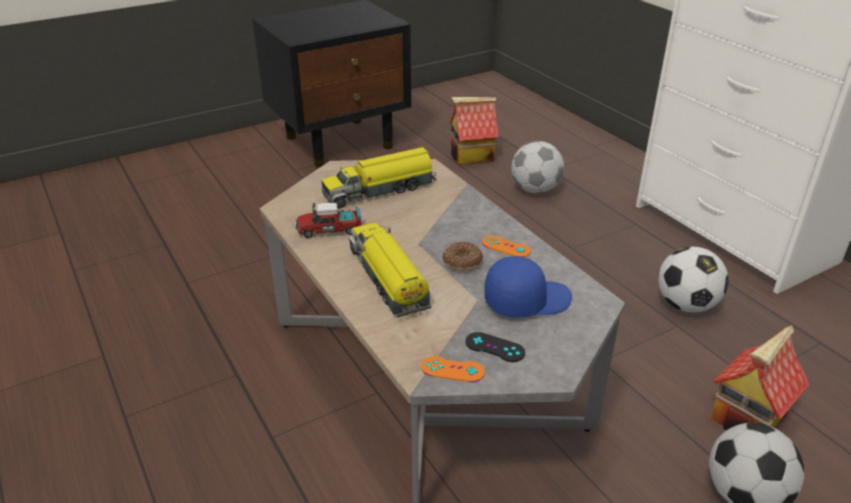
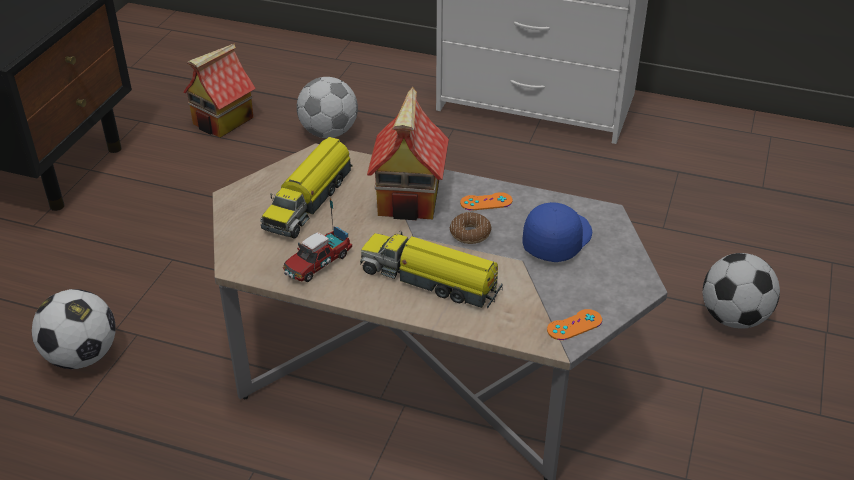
camera: 40 degrees left, 5 degrees up
(495, 347) = (581, 290): black game controller -> none
(686, 305) = (563, 187): football -> football (82, 356)
(749, 418) = (687, 258): toy house -> toy house (410, 198)

